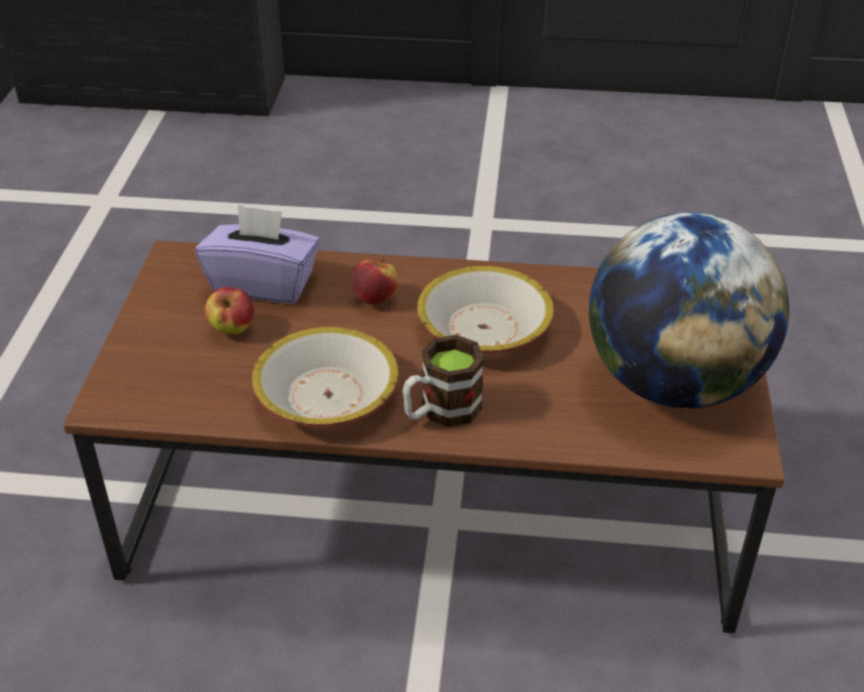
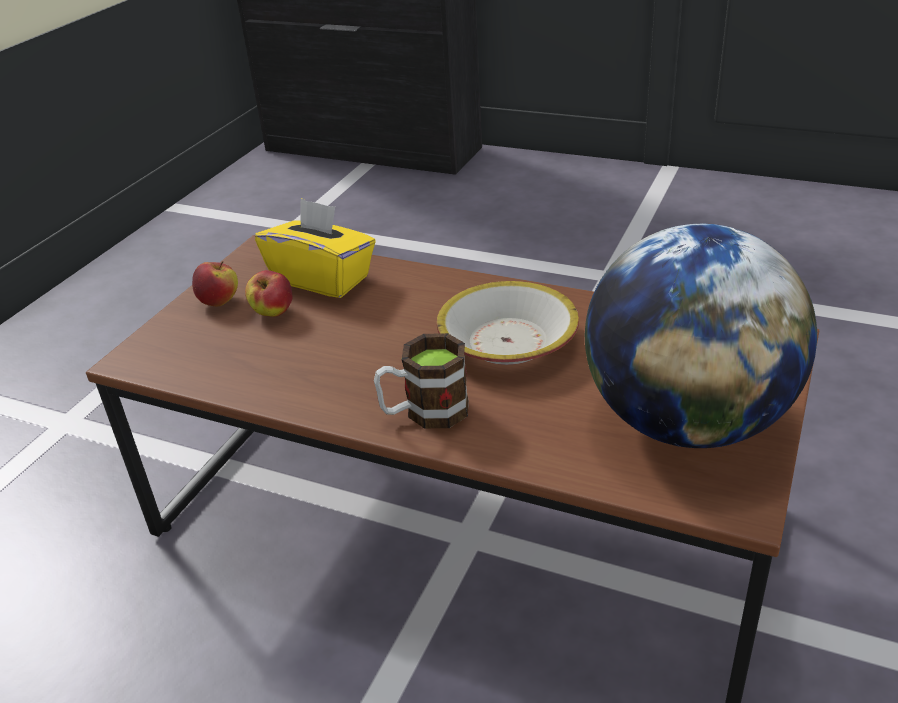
camera: 20 degrees right, 5 degrees down
(263, 284) = (322, 279): purple tissue box -> yellow tissue box
(328, 396) = (324, 382): bowl -> none
(375, 298) = (416, 303): apple -> apple (219, 302)

